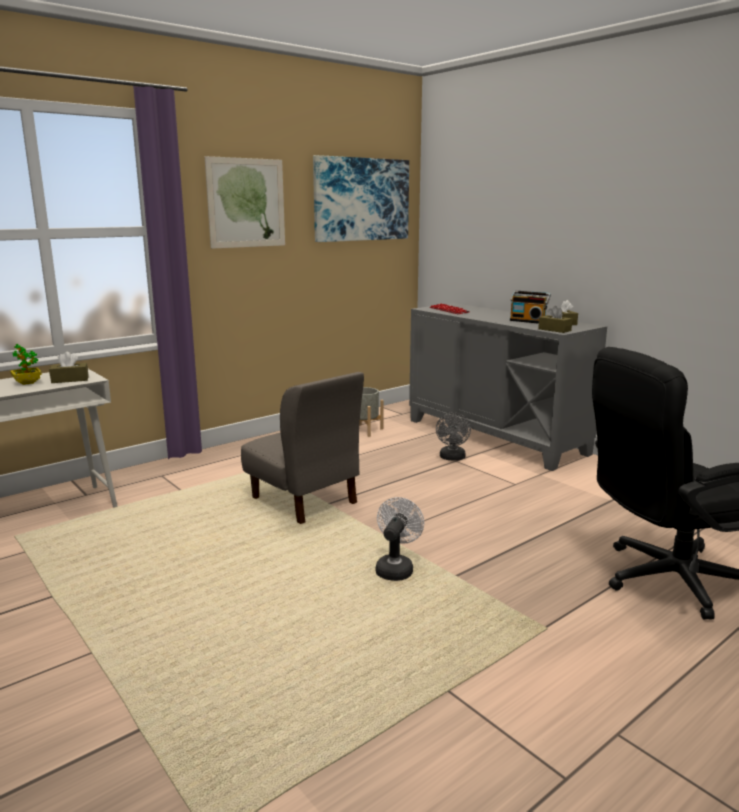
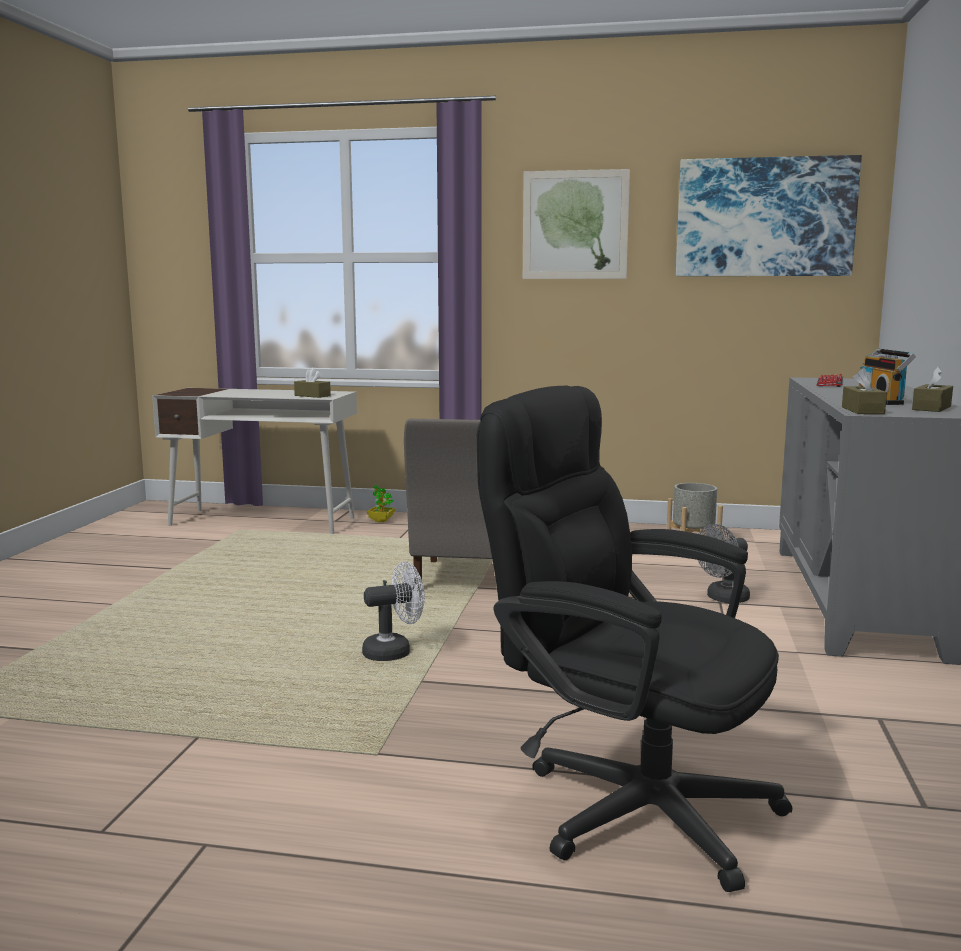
camera: 50 degrees right, 5 degrees down
(27, 383) = (284, 393): potted plant -> potted plant (381, 520)

